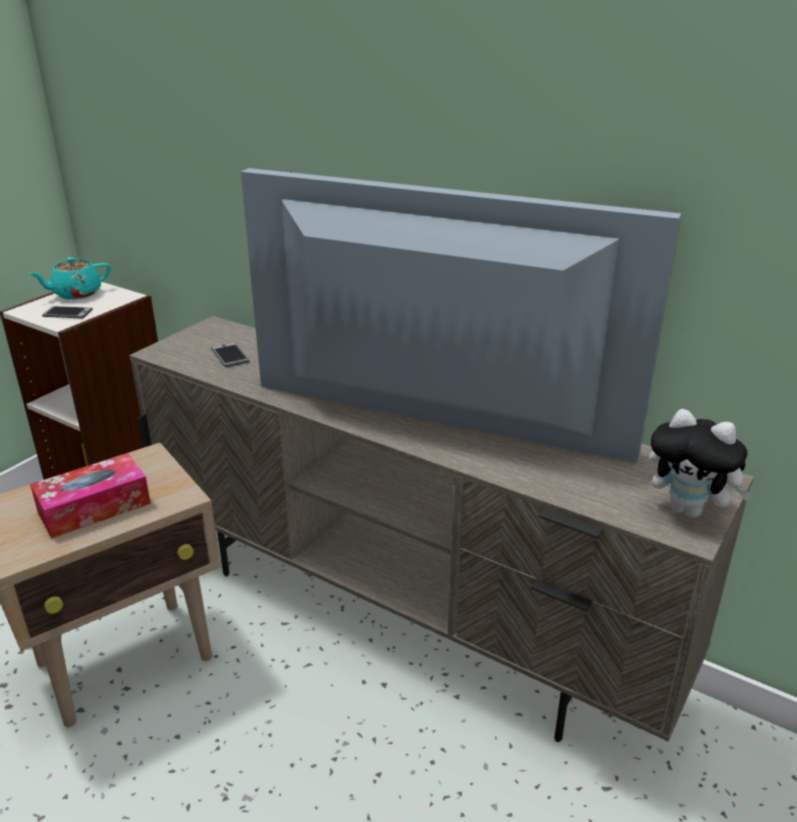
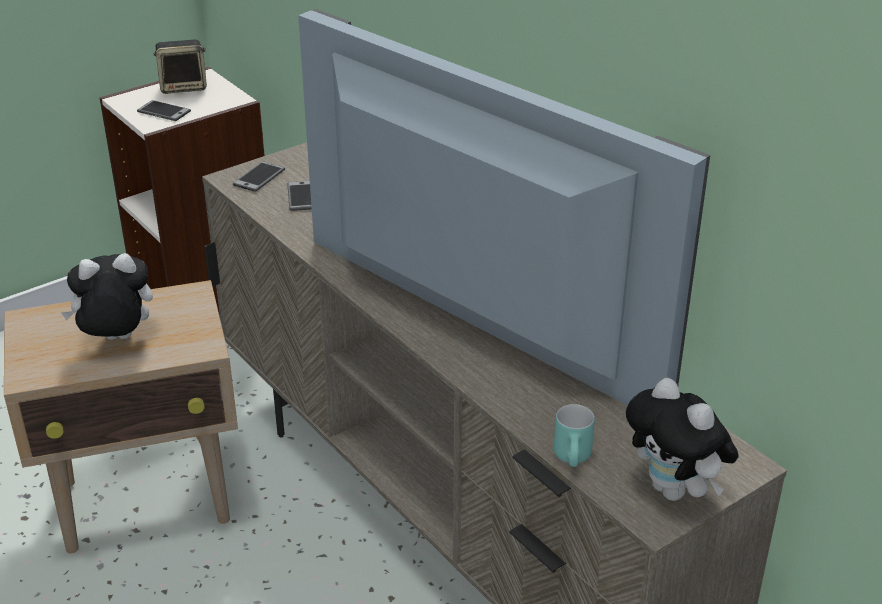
camera: 20 degrees right, 5 degrees up
(76, 294) = (184, 87): turquoise teapot -> speaker
(94, 507) = (116, 340): tissue box -> plush toy
(182, 348) = (259, 177): none -> phone
(595, 505) = (575, 459): none -> turquoise mug

